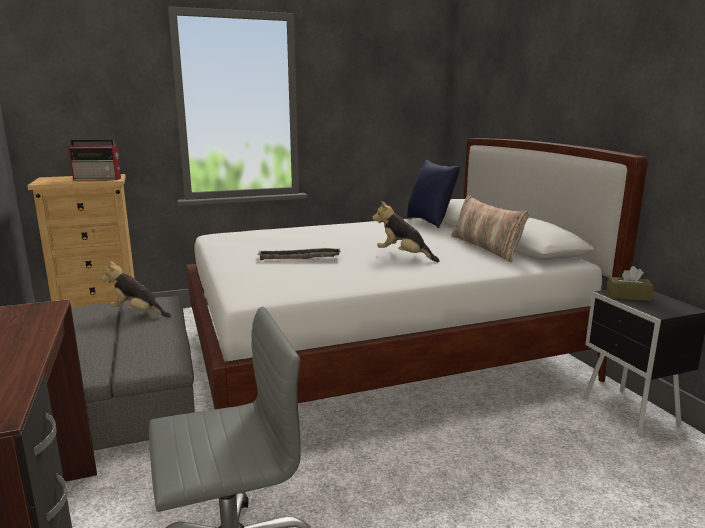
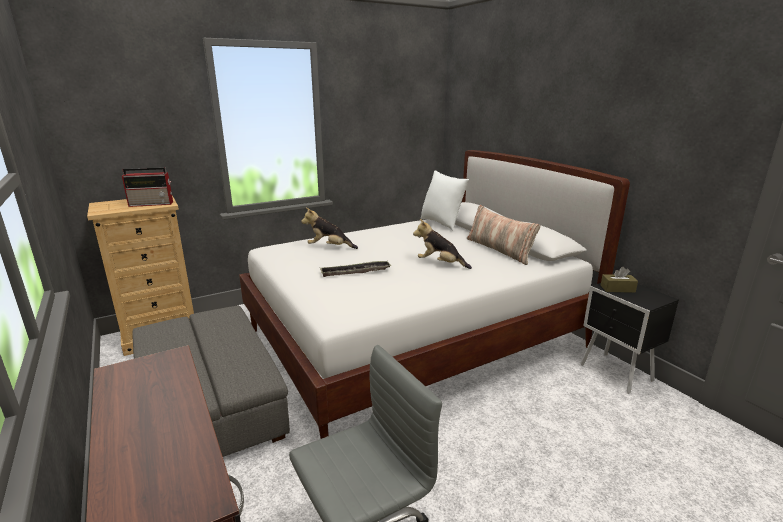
camera: 10 degrees left, 5 degrees up
(137, 313) = (212, 328): plush toy -> plush toy (329, 247)
(430, 222) = (442, 223): blue pillow -> white pillow

